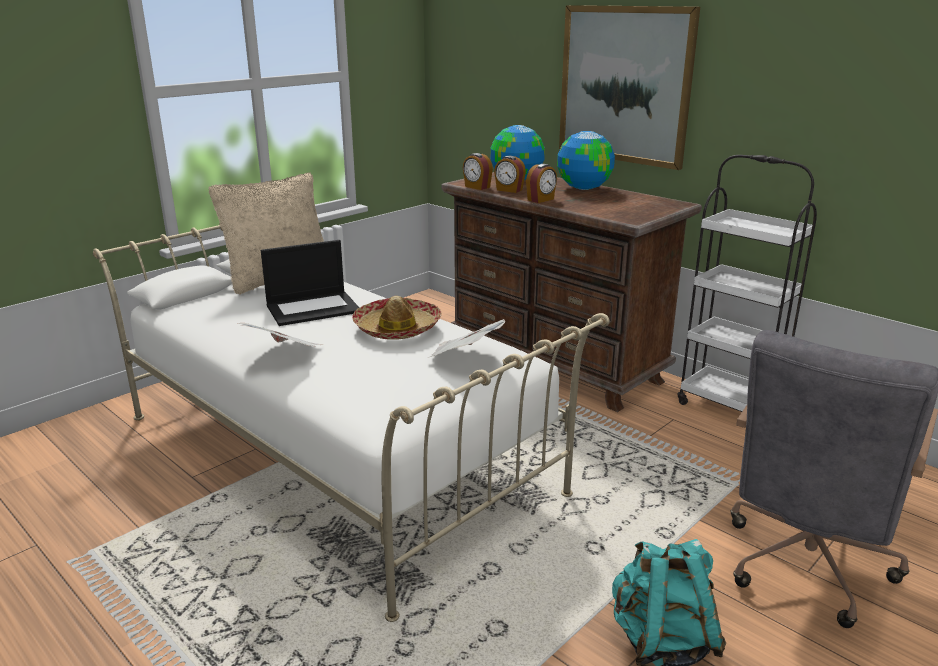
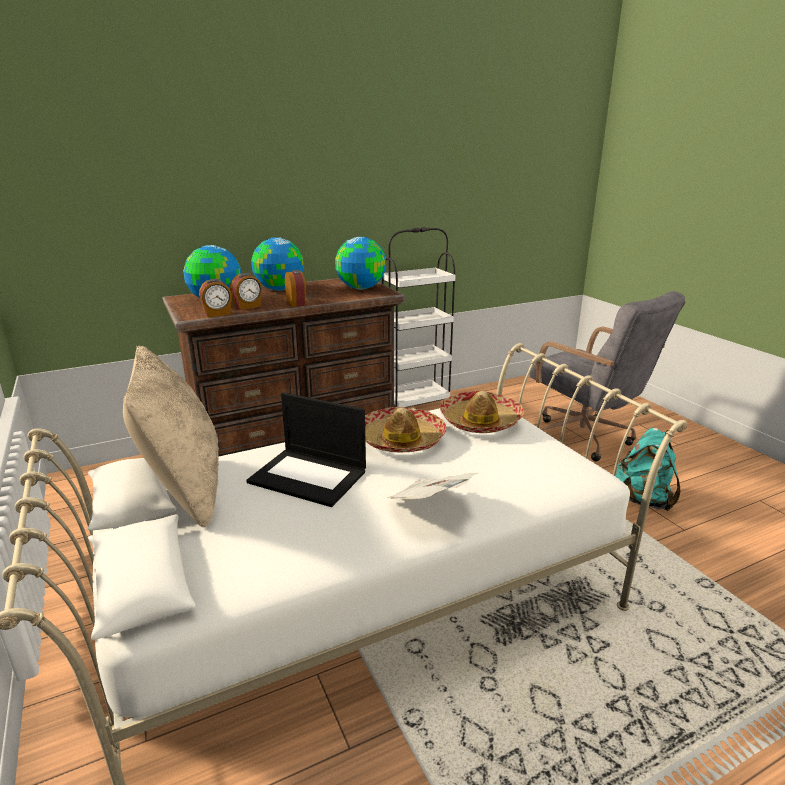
camera: 70 degrees left, 0 degrees up
(314, 308) = (309, 476): laptop -> laptop turned 120 degrees clockwise
(466, 358) = (480, 421): newspaper -> hat
(624, 85) = (277, 194): picture -> none
(637, 209) = (361, 288): none -> globe

